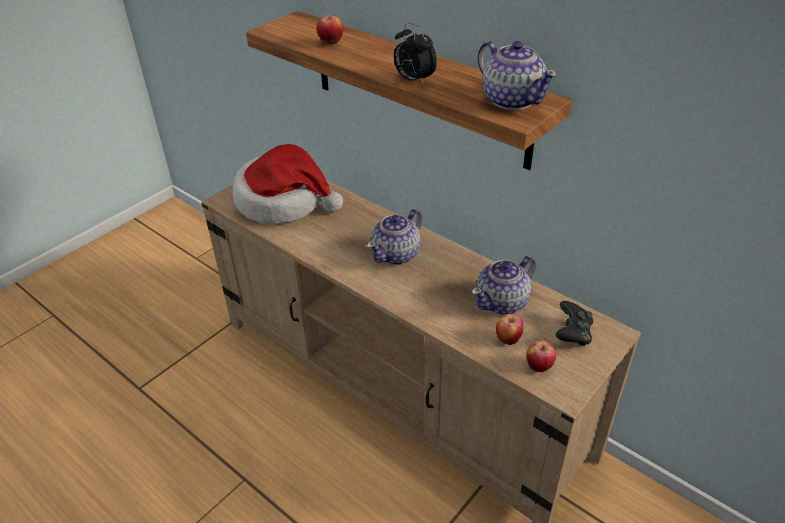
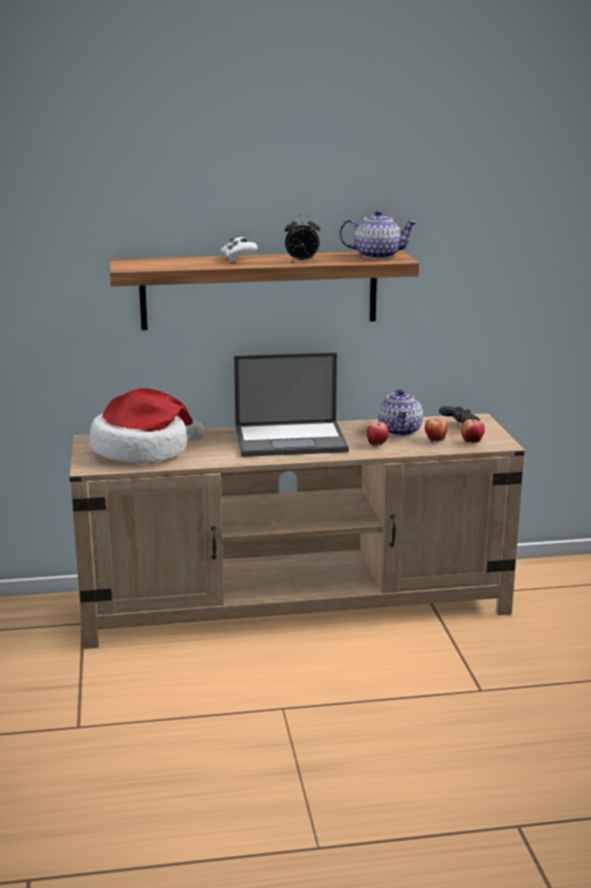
camera: 50 degrees left, 20 degrees down
(331, 43) = (195, 263): apple -> apple (377, 445)
(376, 51) = (238, 259): none -> white game controller
(397, 254) = (292, 439): teapot -> laptop

